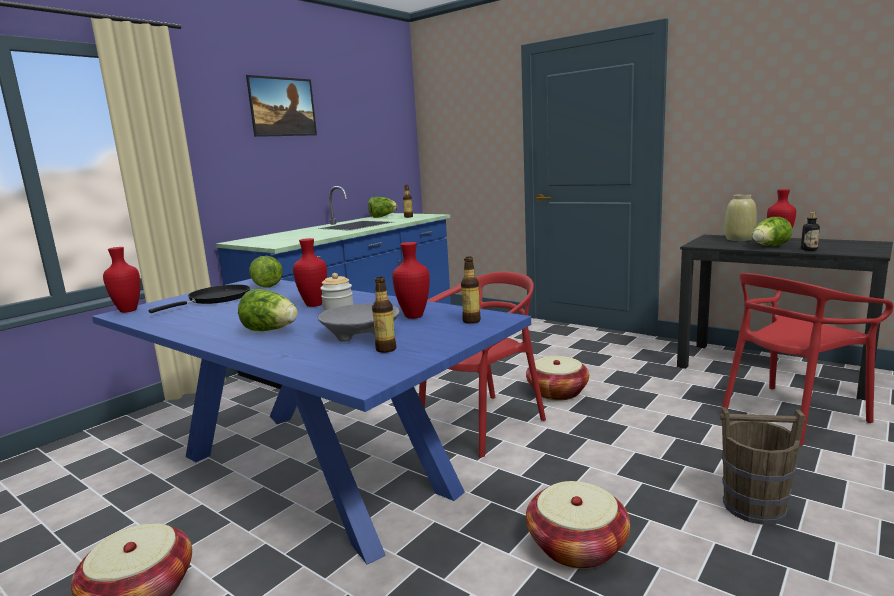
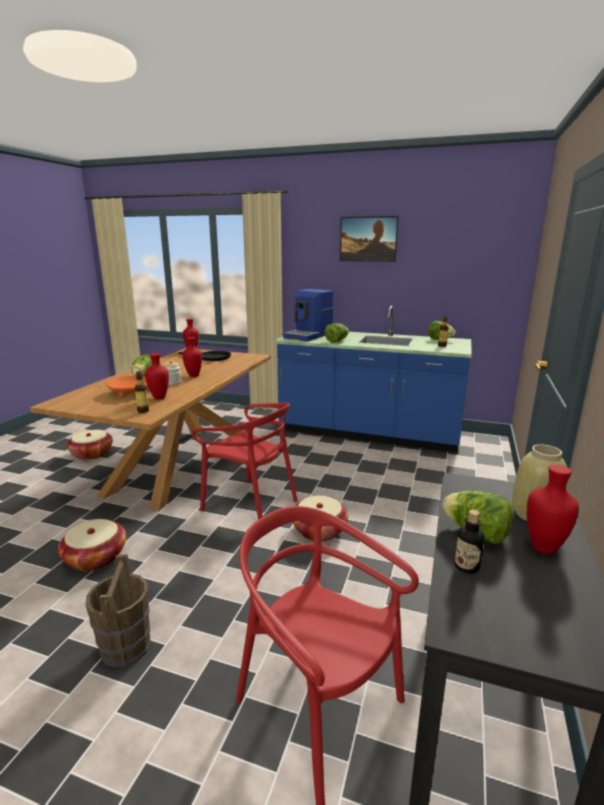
camera: 70 degrees right, 5 degrees up
(266, 285) = (245, 360): lettuce -> lettuce (337, 341)
(277, 240) = (309, 335): none -> coffee machine
(315, 472) = (182, 463): blue dining table -> brown dining table
(360, 333) = (130, 392): grey bowl -> orange bowl
(386, 349) = (97, 401): bottle -> none

